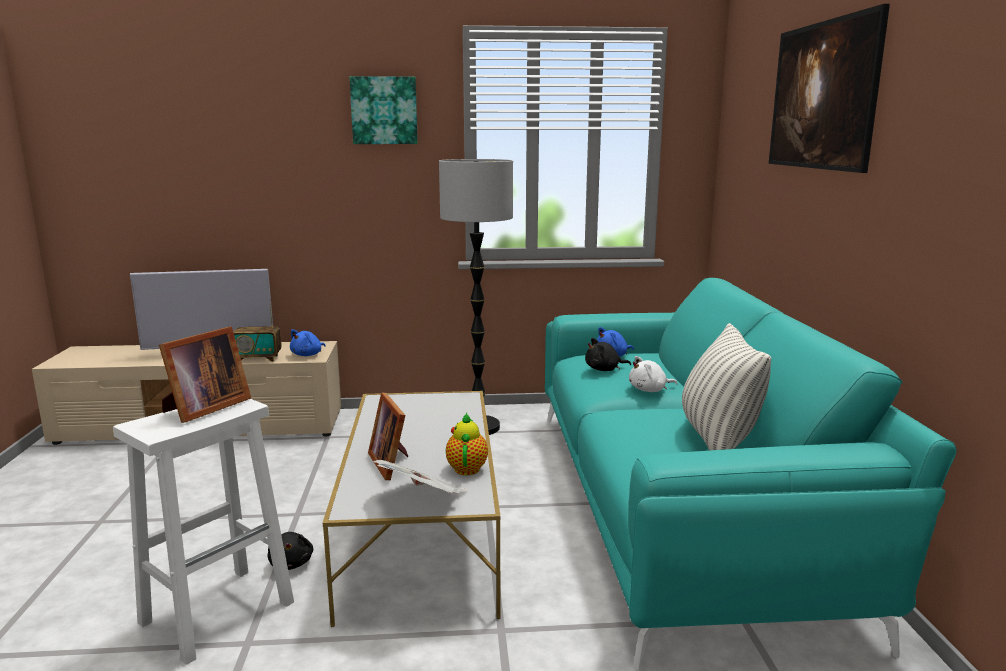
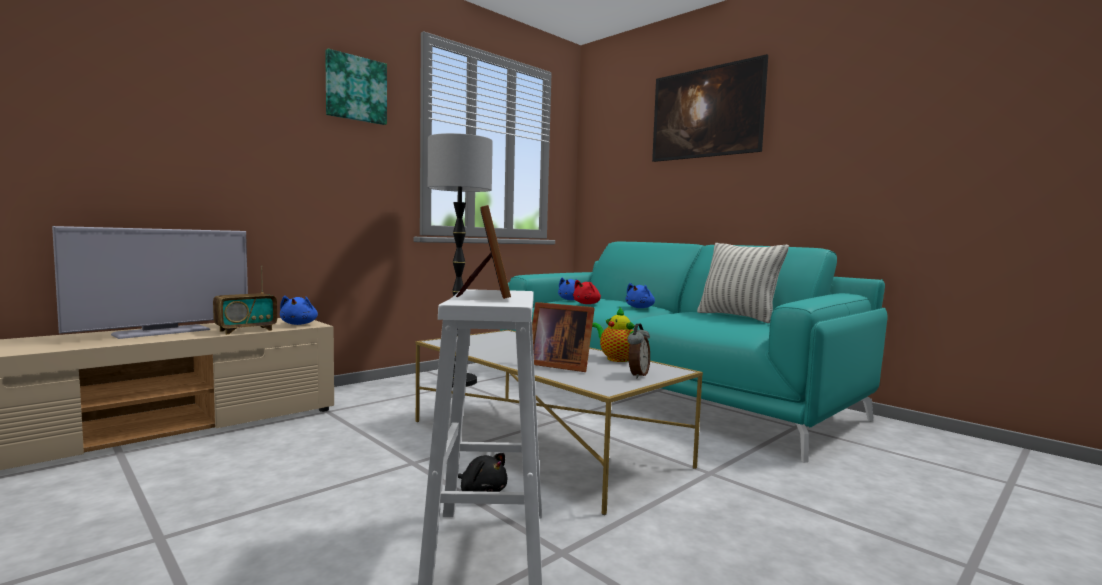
camera: 40 degrees left, 10 degrees down
(423, 499) = (637, 375): newspaper -> alarm clock
(604, 369) = (587, 304): black plush toy -> red plush toy
(649, 390) = (640, 308): white plush toy -> blue plush toy

